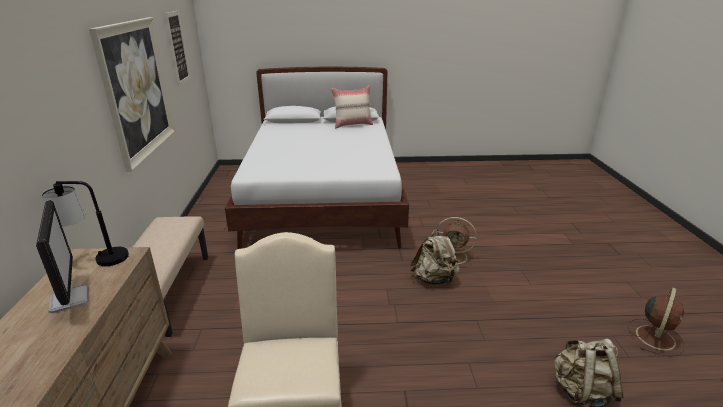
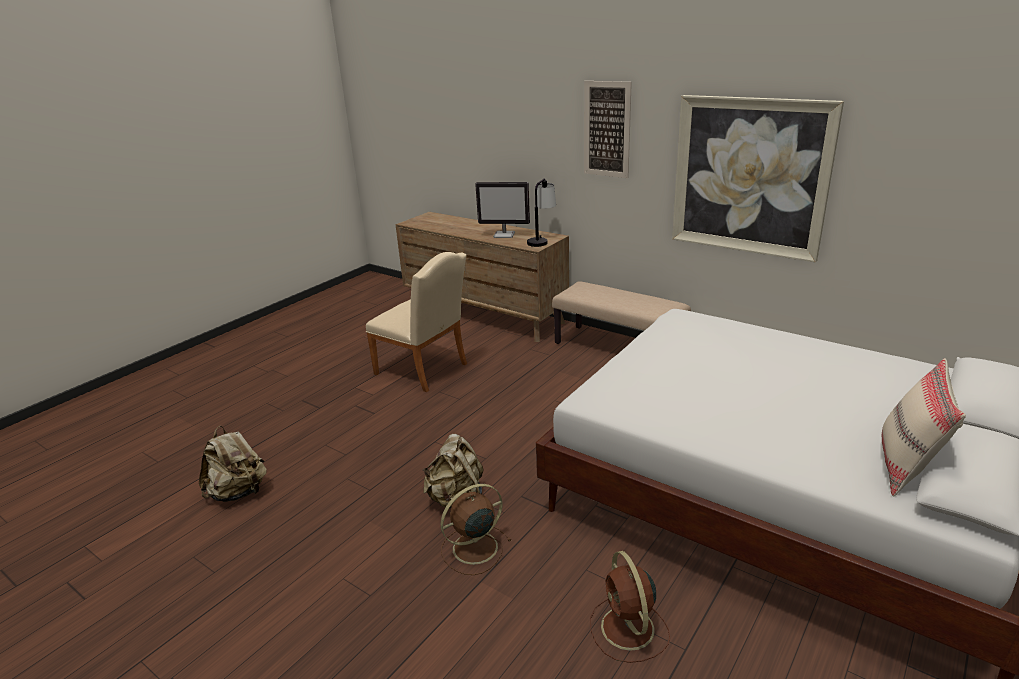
camera: 130 degrees right, 0 degrees up
(178, 48) = (946, 165): picture -> picture (606, 129)
(655, 336) = (157, 608): brown fan -> brown fan (628, 630)

